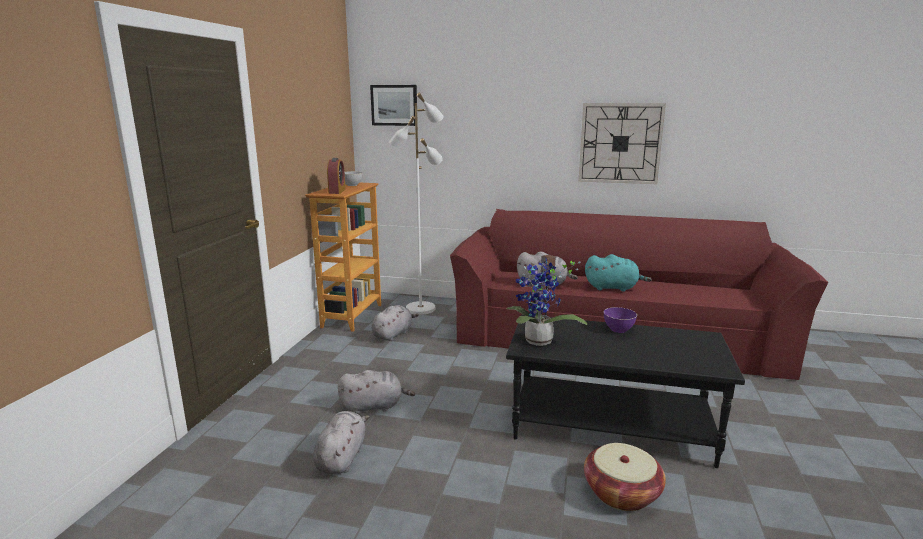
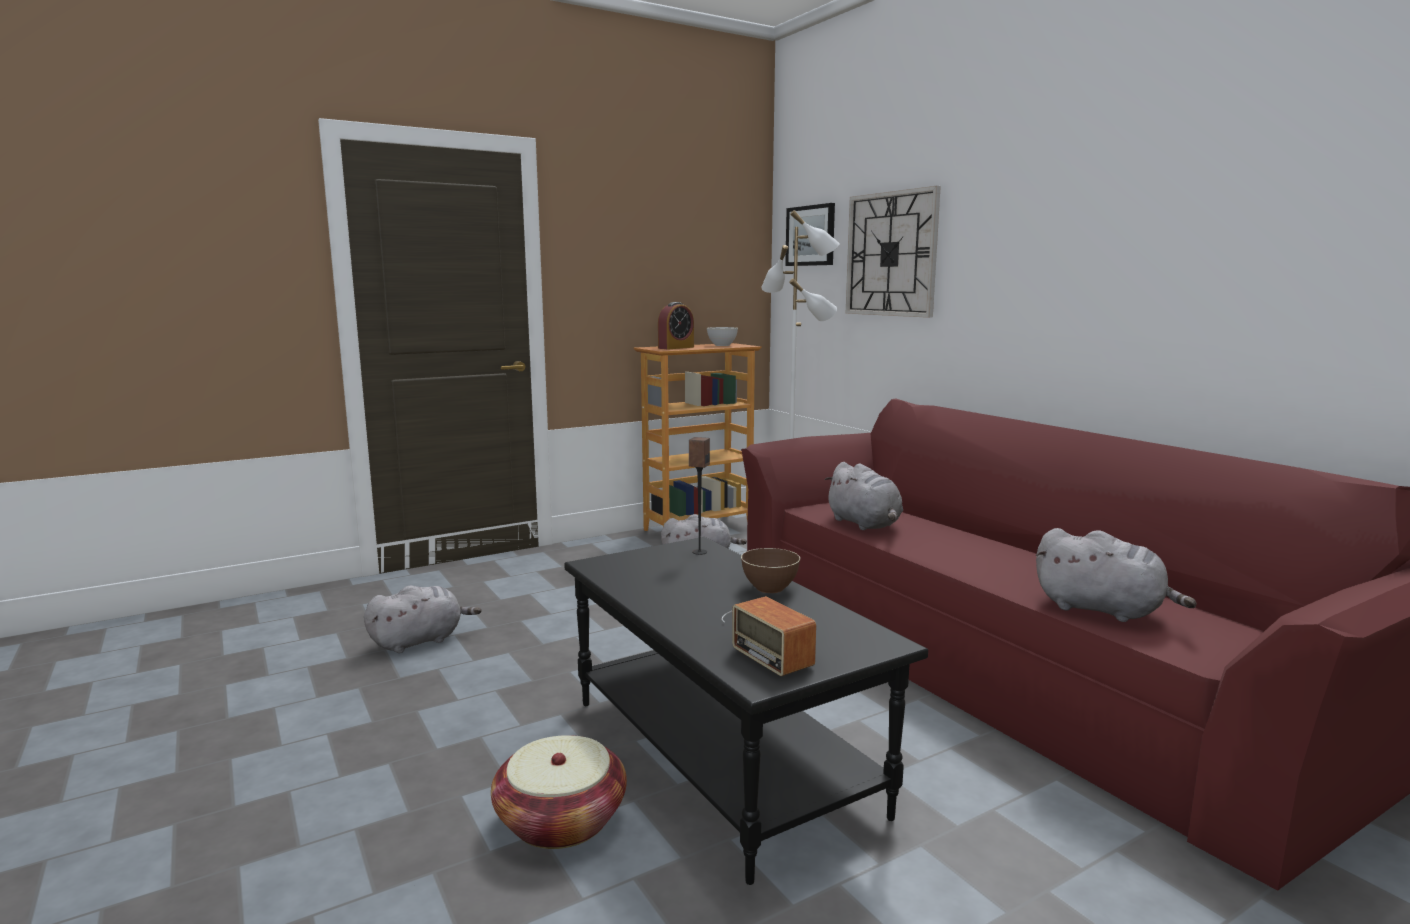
camera: 45 degrees right, 5 degrees down
(374, 406) = (534, 614): grey plush toy -> grey plush toy (1103, 610)
(538, 342) = (628, 565): potted plant -> none
(613, 288) = (959, 554): turquoise plush toy -> none
(618, 329) = (770, 588): purple bowl -> brown bowl
(620, 143) = (1111, 288): wall clock -> wall clock (891, 254)
(677, 350) = (769, 636): none -> radio

